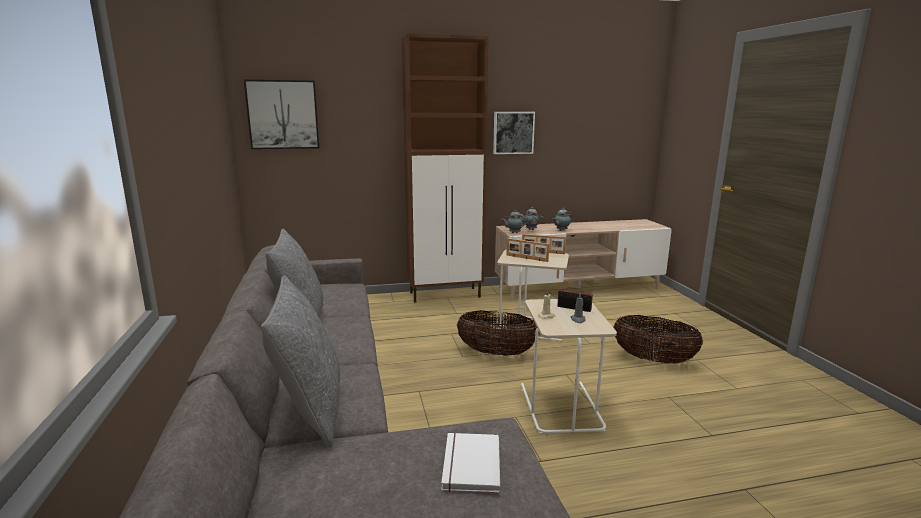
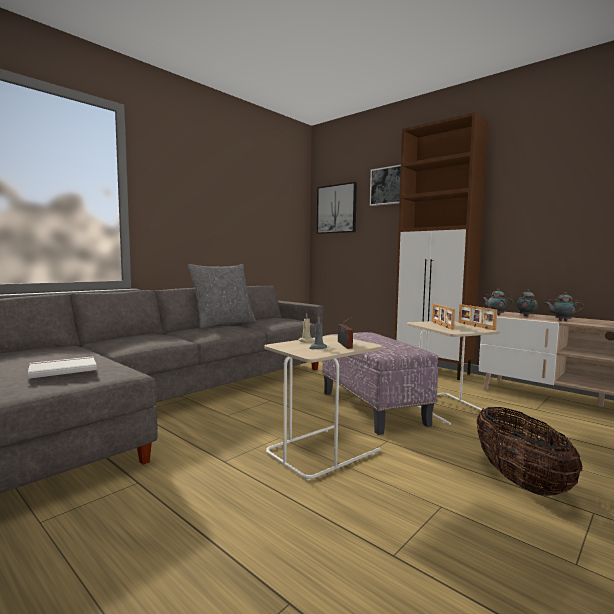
camera: 55 degrees right, 10 degrees down
(310, 410) = (116, 341): grey pillow -> none
(496, 353) = (371, 407): basket -> ottoman
(513, 132) = (526, 210): picture -> picture (387, 186)

